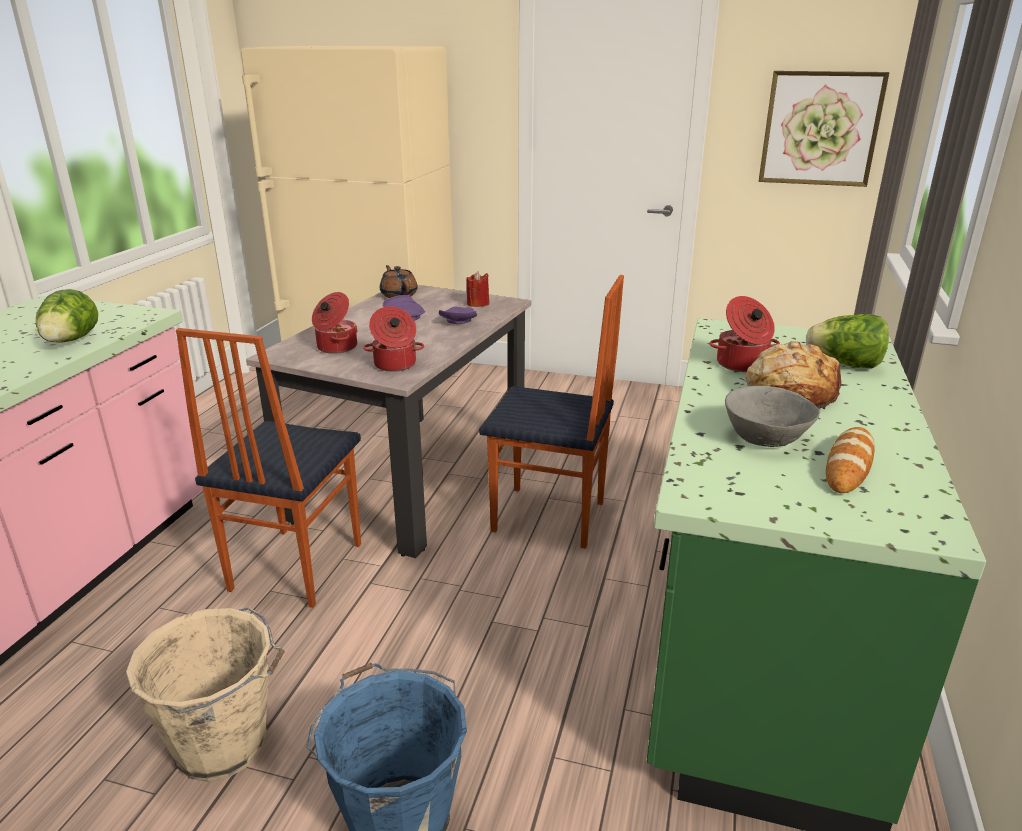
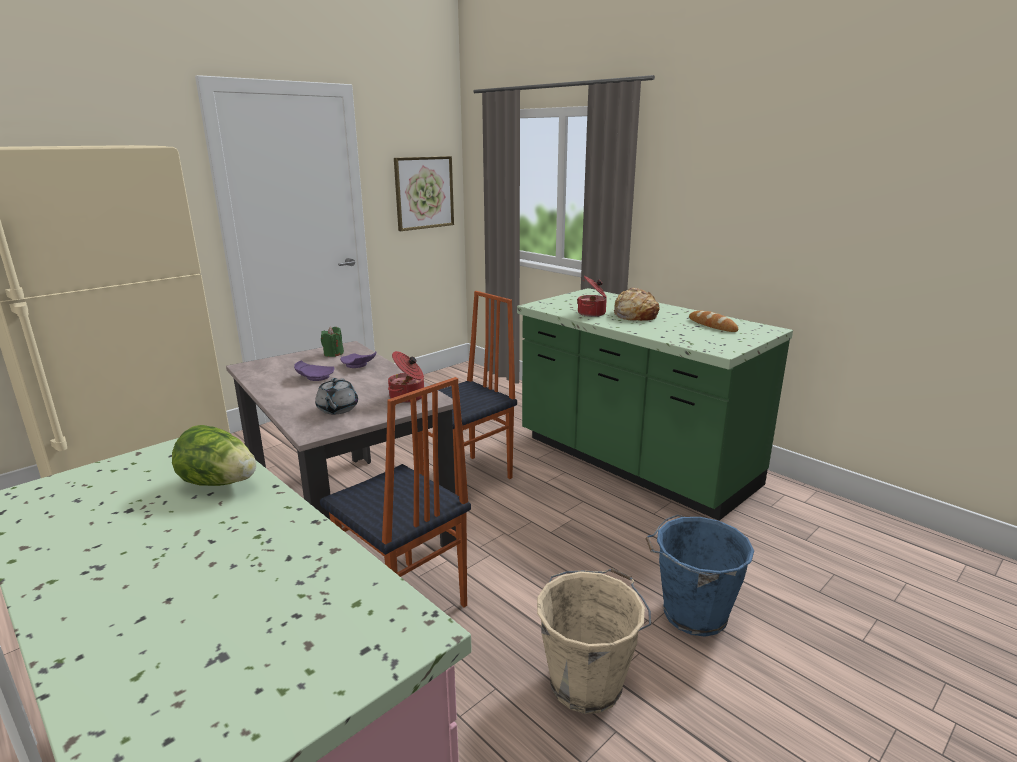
camera: 60 degrees left, 5 degrees down
(336, 347) = (337, 409): cooking pot -> grey teapot
(398, 295) = (259, 371): brown teapot -> none
(478, 304) = (333, 354): red candle -> green candle
(765, 439) = (677, 329): grey bowl -> none
(845, 364) = (613, 301): lettuce -> none

